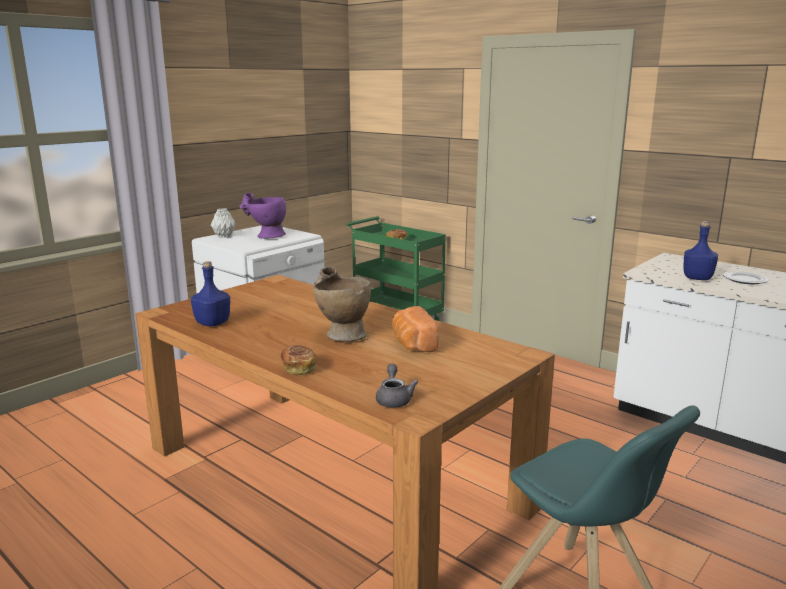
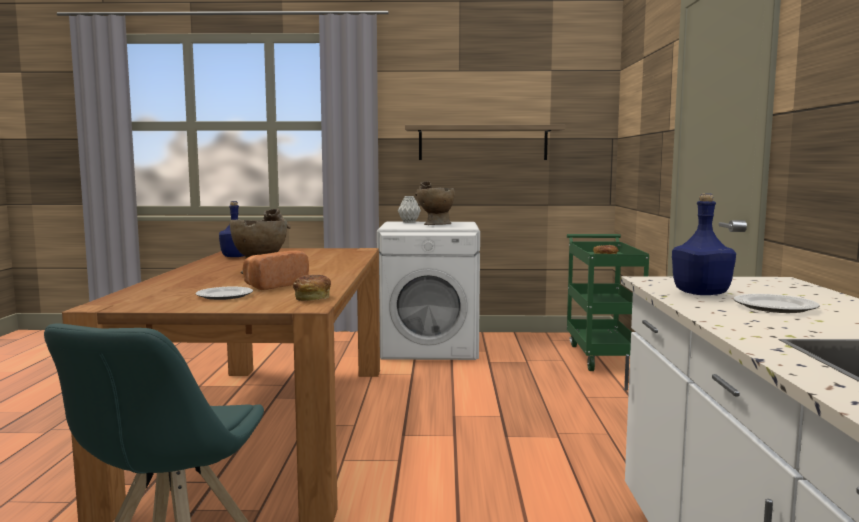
camera: 50 degrees right, 10 degrees down
(257, 143) = (482, 143): none -> shelf
(266, 236) = (433, 225): purple vase -> beige vase
(299, 368) = (171, 278): bread -> bread (313, 298)
(394, 399) = (135, 298): grey teapot -> none
(436, 367) = (225, 296): none -> plate

